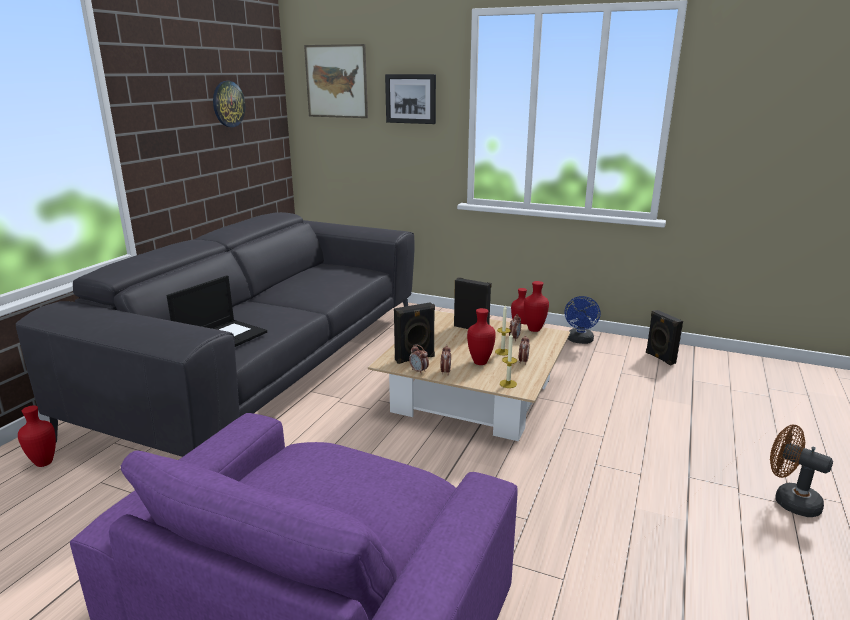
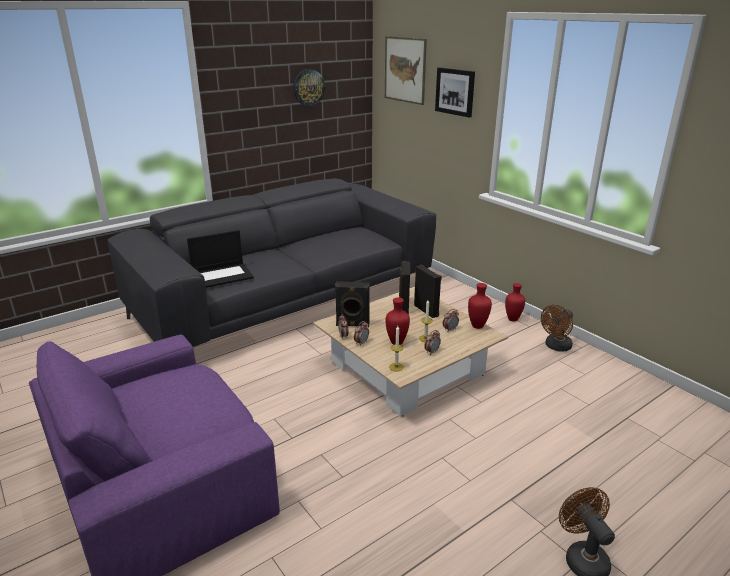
camera: 30 degrees right, 5 degrees up
(43, 462) = (113, 330): red vase -> none
(580, 341) = (556, 347): blue fan -> brown fan
(659, 358) = (618, 386): black speaker -> black speaker (403, 307)

